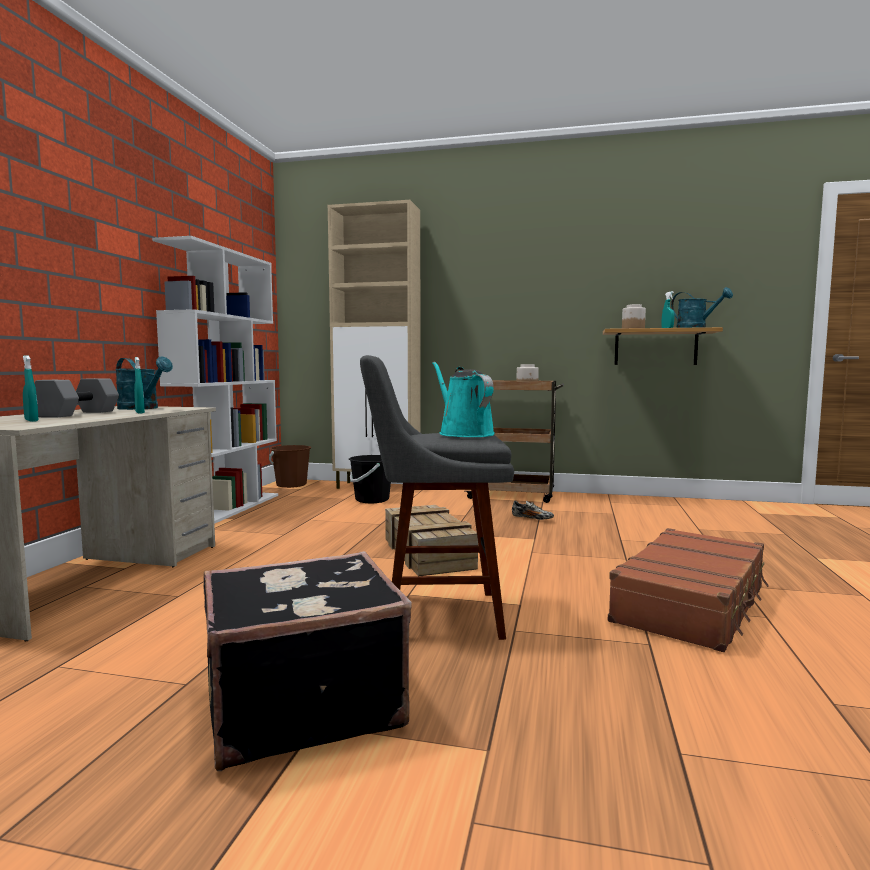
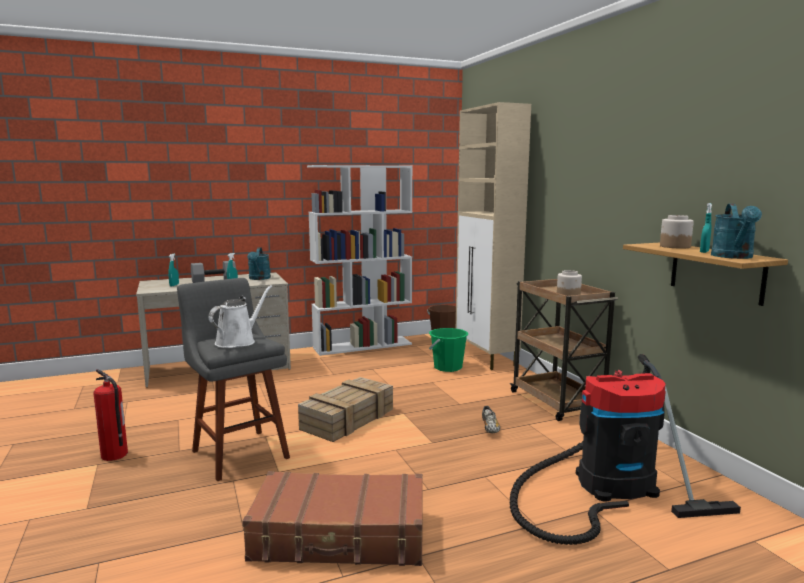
camera: 55 degrees right, 5 degrees up
(300, 703) = (114, 455): black suitcase -> fire extinguisher
(372, 500) = (447, 367): black bucket -> green bucket
(463, 434) = (238, 341): turquoise watering can -> white watering can
(669, 518) = (608, 487): none -> vacuum cleaner

